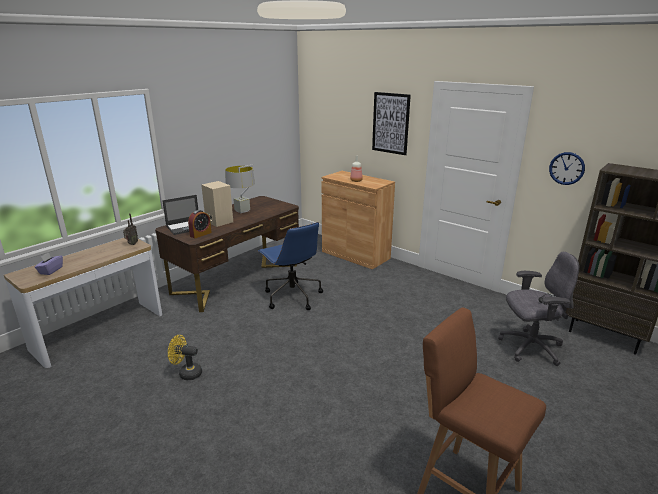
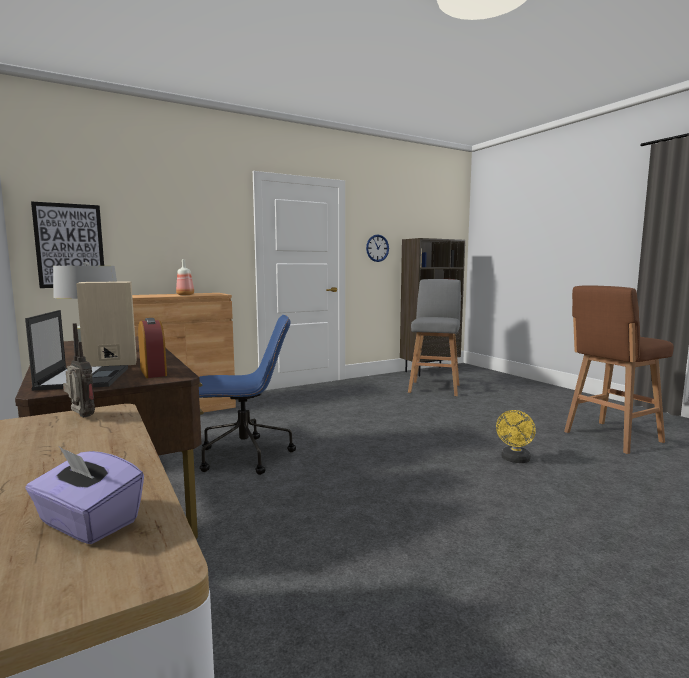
camera: 70 degrees left, 15 degrees down
(187, 373) = (403, 569): yellow fan -> yellow fan (515, 460)
(390, 123) = (201, 220): picture -> picture (70, 246)
(530, 347) = (434, 388): grey office chair -> grey stool

